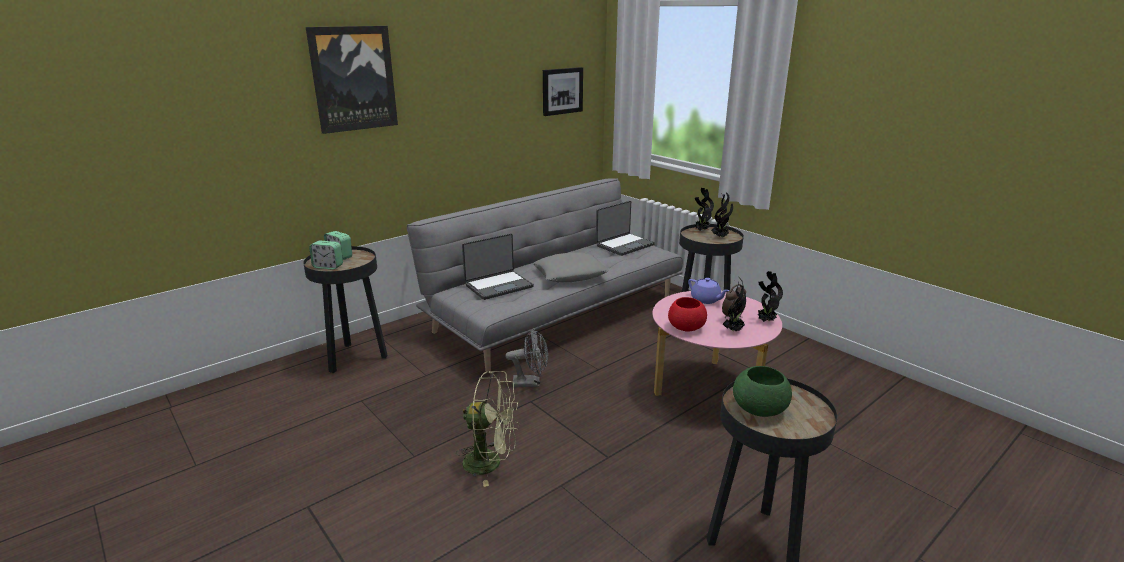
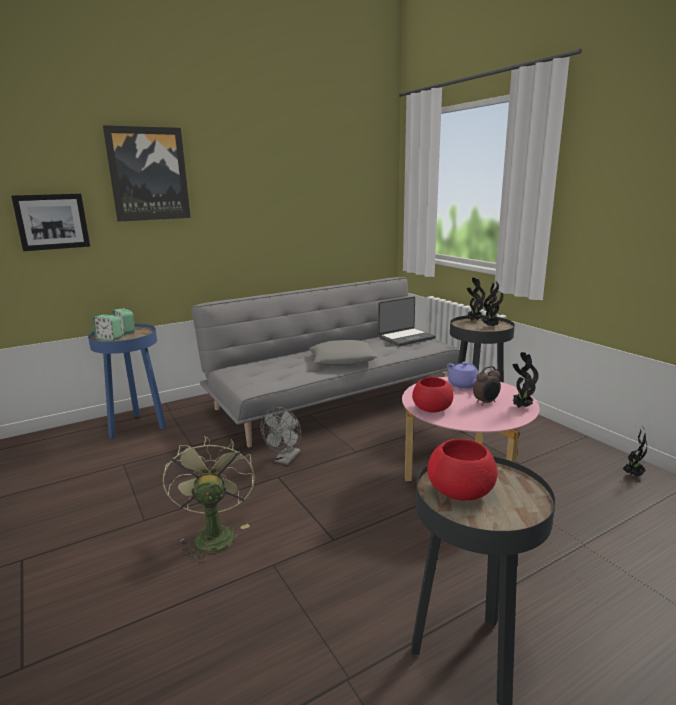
camera: 10 degrees right, 5 degrees down
(355, 358) = (138, 427): black side table -> blue side table
(491, 462) = (213, 534): green fan -> green fan turned 120 degrees counterclockwise
(498, 285) = (270, 366): laptop -> none
(531, 383) = (285, 459): grey fan -> grey fan turned 105 degrees clockwise
(562, 91) = (354, 196): picture -> picture (52, 221)
(734, 330) = (482, 414): potted plant -> potted plant (633, 475)
(760, 409) = (461, 492): green bowl -> red bowl

